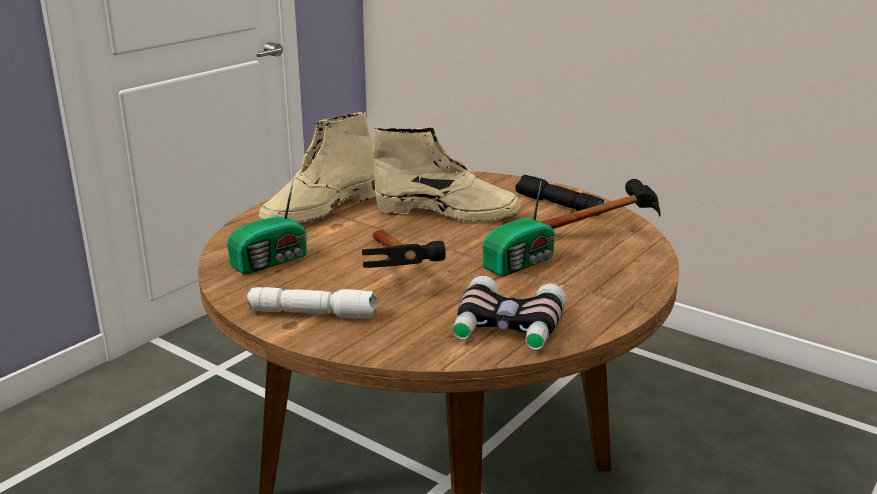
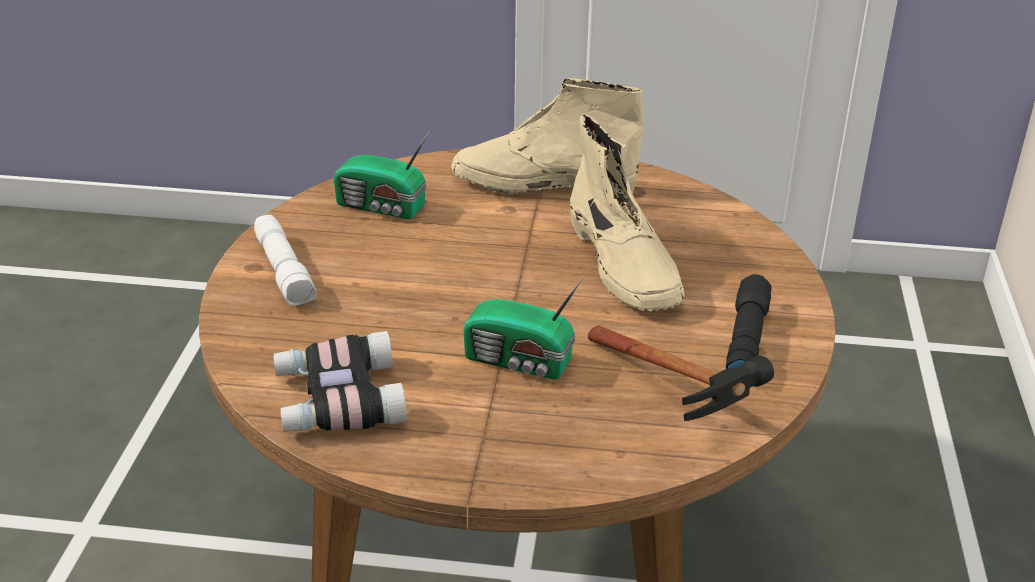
camera: 60 degrees right, 10 degrees up
(399, 276) = (411, 290): hammer -> none

